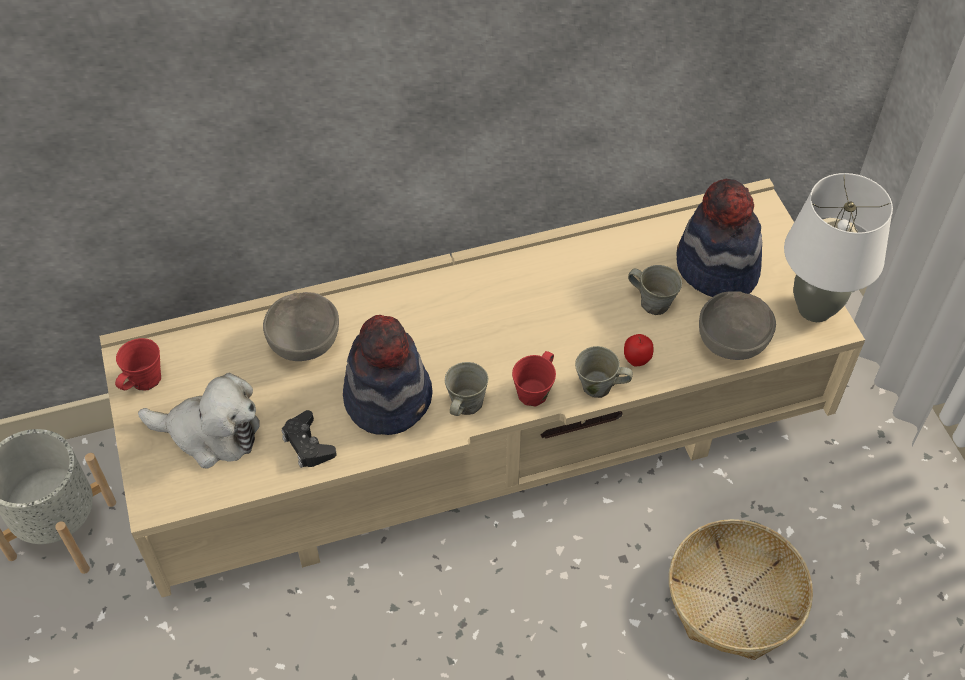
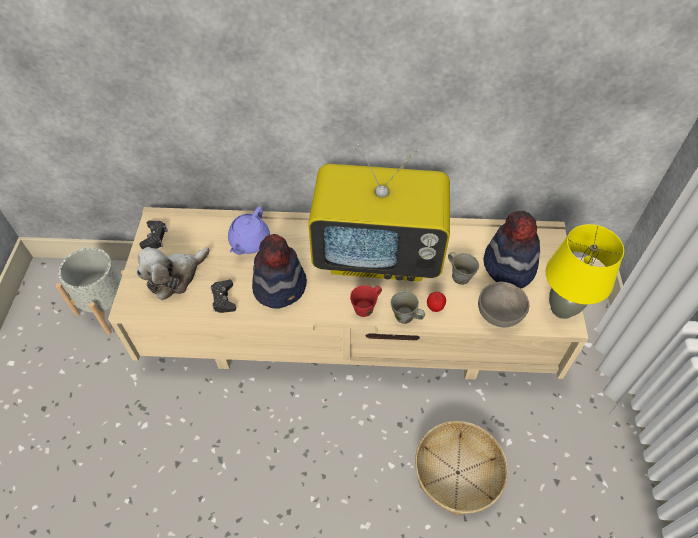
camera: 20 degrees right, 0 degrees up
(144, 380) = (155, 237): red mug -> black game controller
(210, 433) = (175, 277): plush toy -> plush toy turned 105 degrees clockwise
(306, 344) = (249, 242): grey bowl -> purple teapot
(465, 405) = (322, 303): grey mug -> none
(519, 305) = (379, 255): none -> television
(815, 309) = (562, 309): white table lamp -> yellow table lamp

